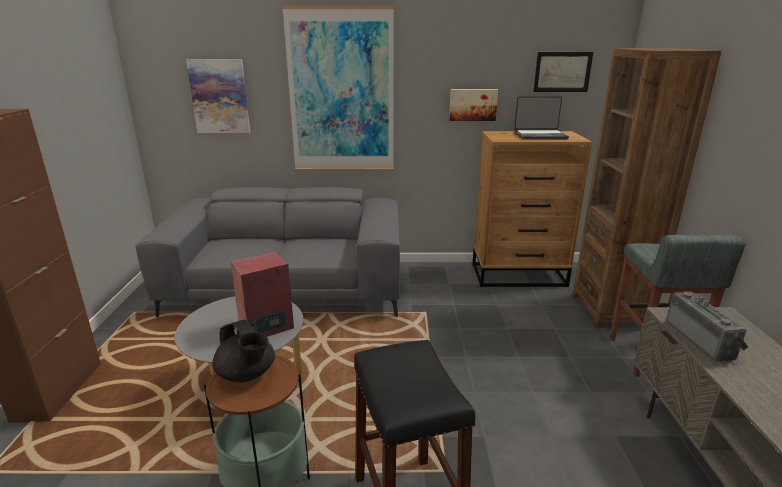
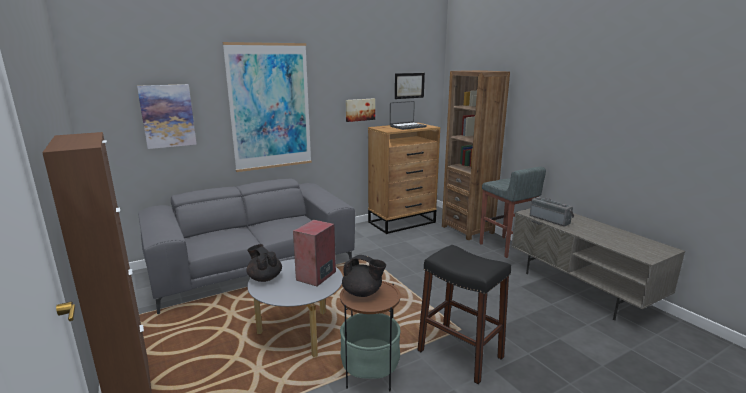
camera: 30 degrees left, 5 degrees down
(214, 311) = (264, 278): none -> black teapot

